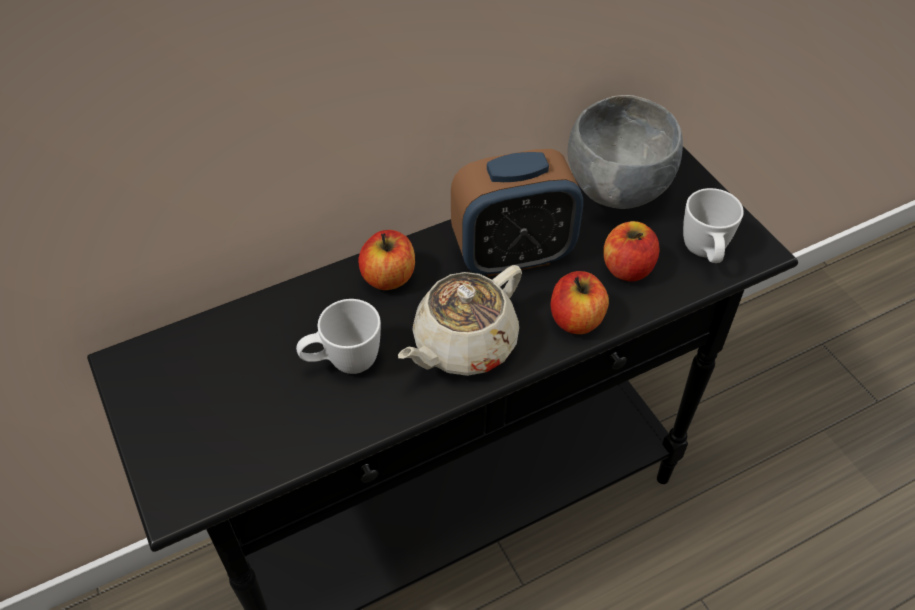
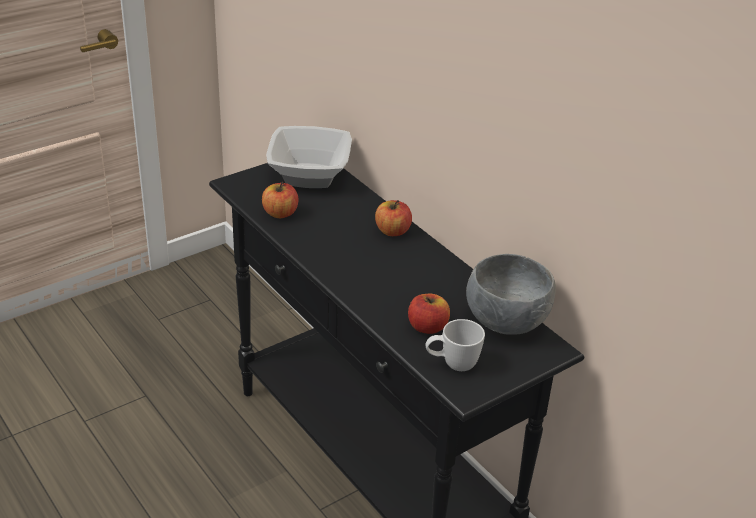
camera: 80 degrees right, 15 degrees down
(189, 375) = (308, 175): none -> bowl
(343, 363) = (324, 221): white mug -> none
(463, 344) = (345, 261): beige teapot -> none
(513, 255) = (425, 277): alarm clock -> none
(576, 319) = (375, 305): apple -> apple (280, 213)

